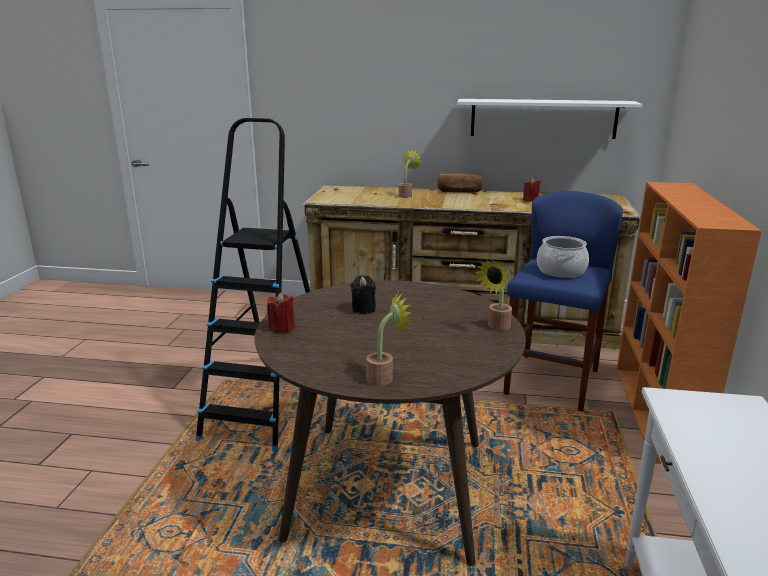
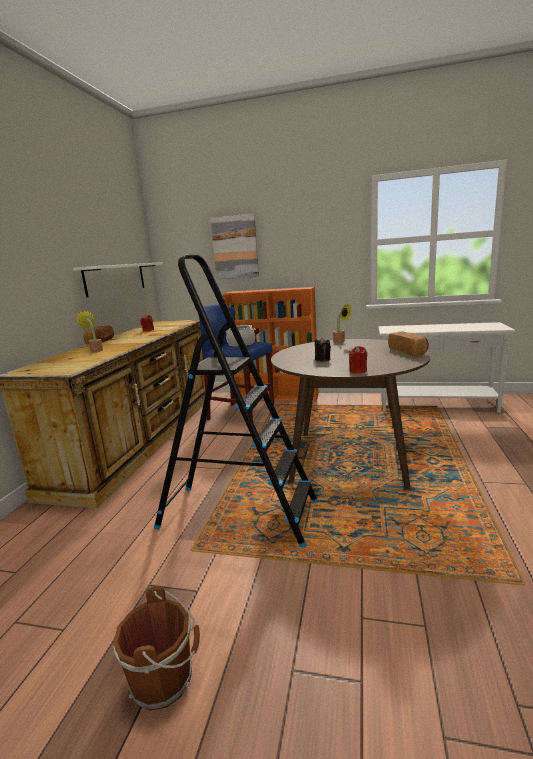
camera: 85 degrees left, 5 degrees down
(103, 385) = (165, 678): none -> brown bucket
(385, 378) = (408, 351): potted plant -> bread
(724, 98) = (235, 247): none -> picture

